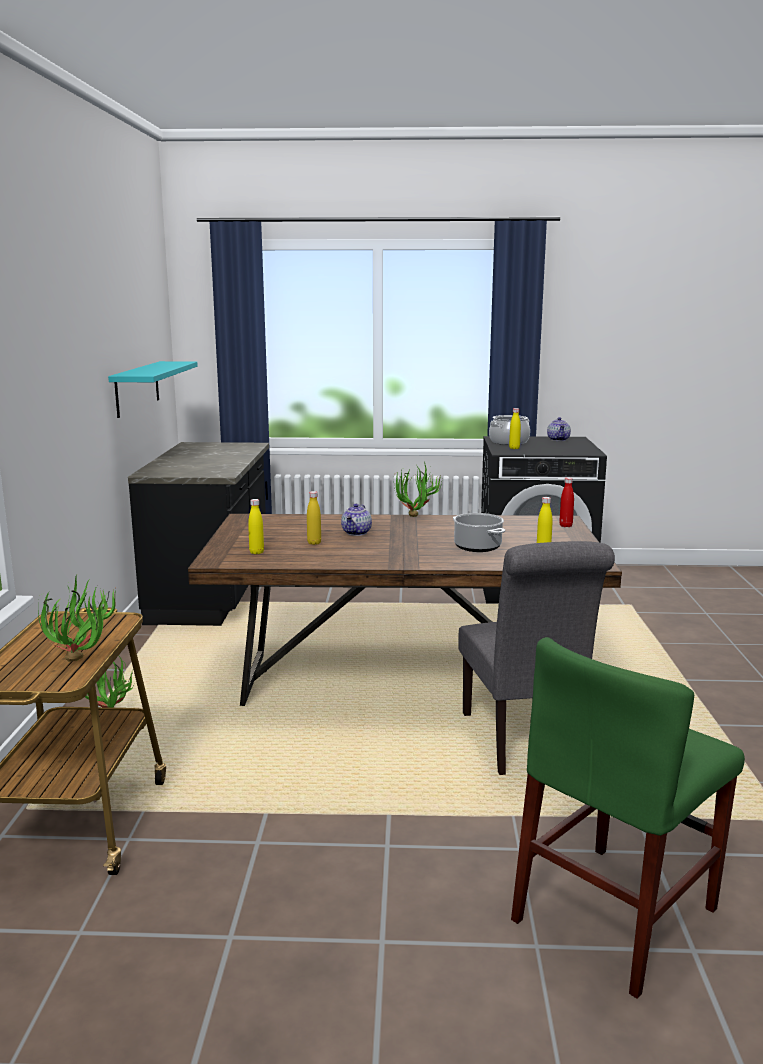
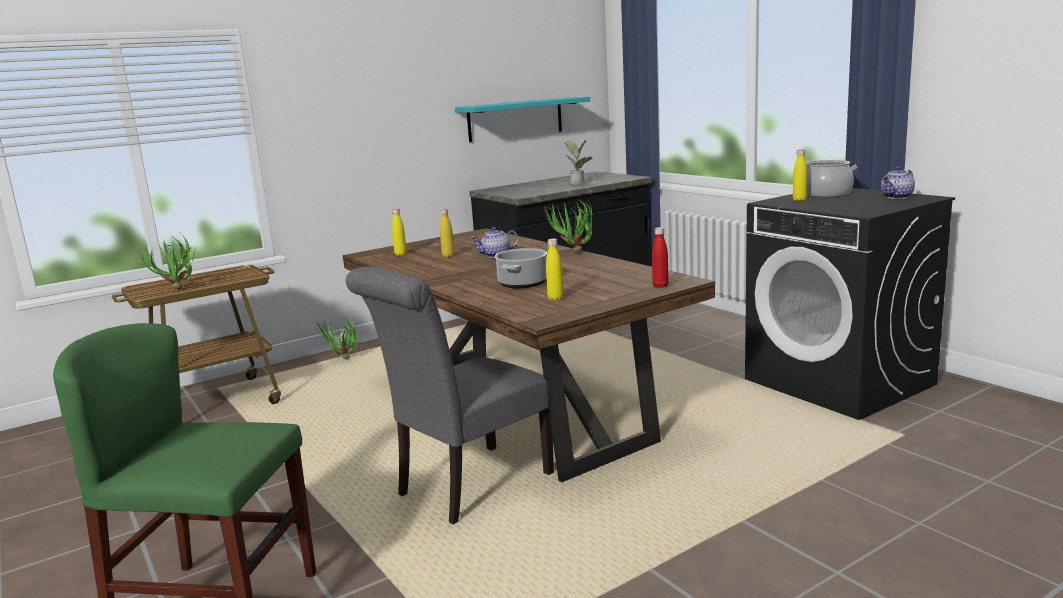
camera: 55 degrees right, 0 degrees up
(225, 455) = (579, 183): none -> potted plant

